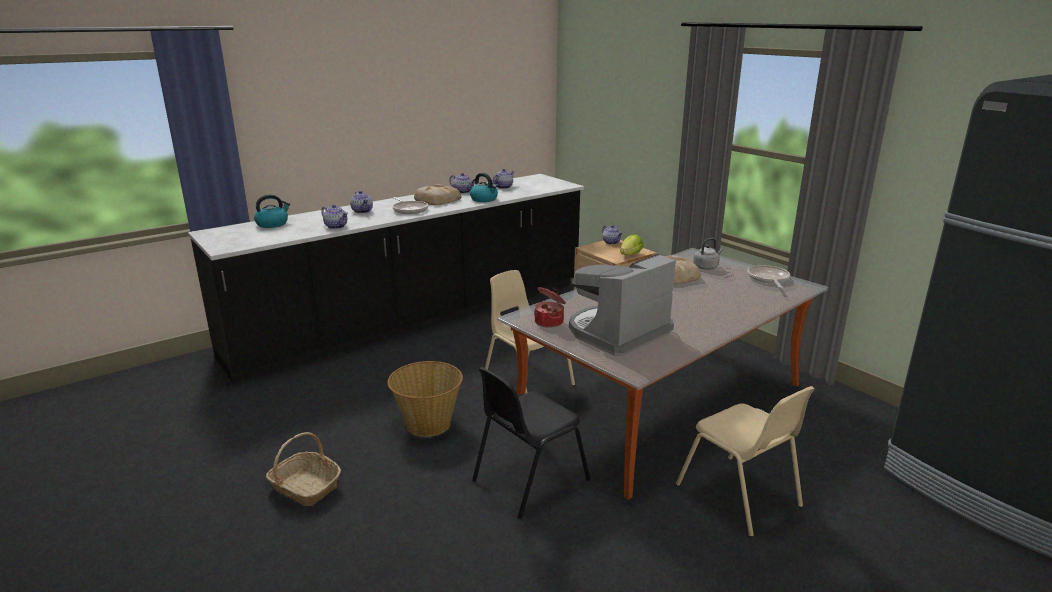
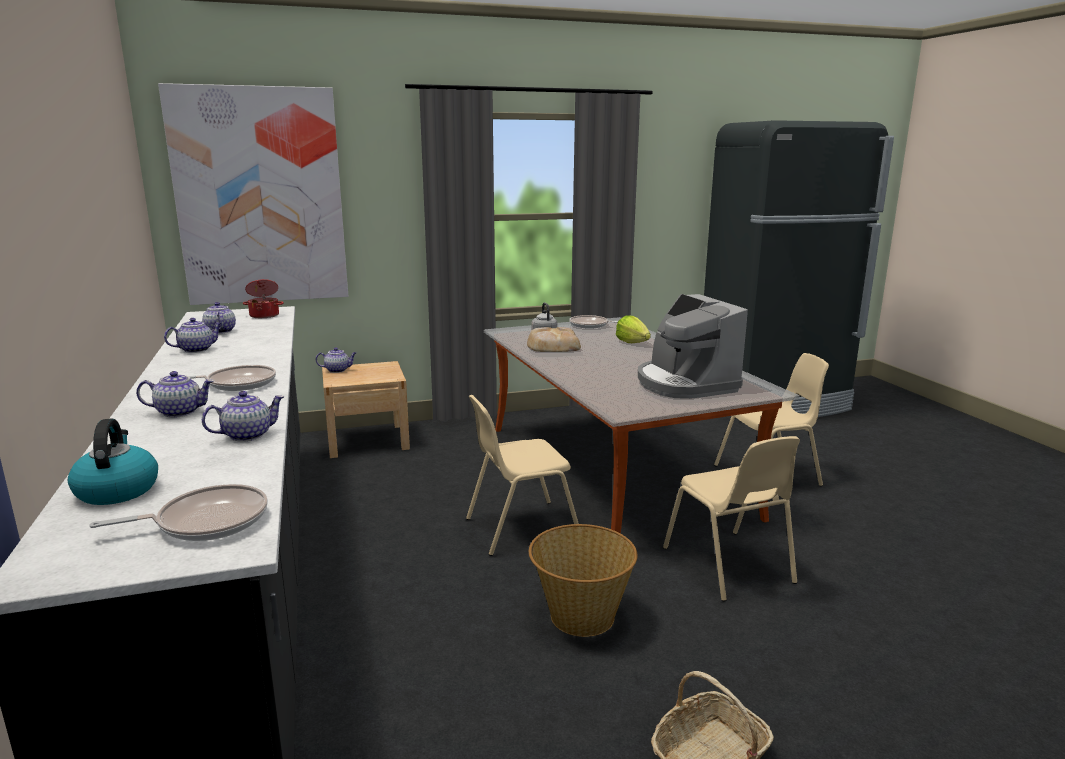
camera: 70 degrees left, 5 degrees down
(244, 240) = (206, 522): none -> frying pan
(436, 200) = (210, 365): bread -> none
(484, 199) = (265, 345): kettle -> none
(528, 480) = (729, 566): black chair -> beige chair
(550, 322) = (643, 402): cooking pot -> cooking pot (264, 315)
(602, 105) = (260, 197): none -> picture
(630, 255) = (390, 370): lettuce -> lettuce (632, 342)

